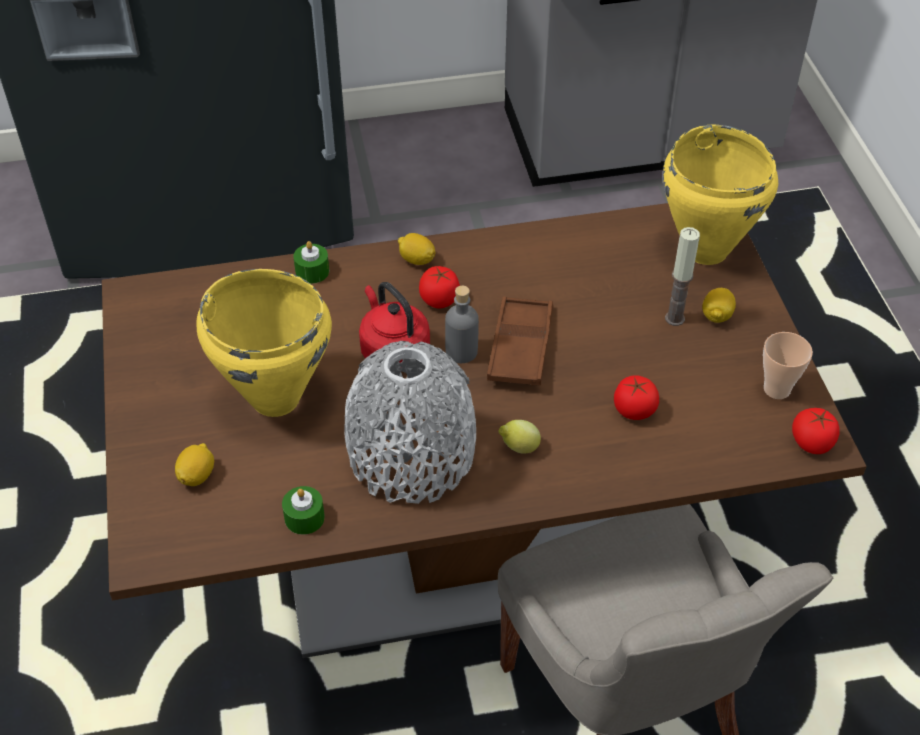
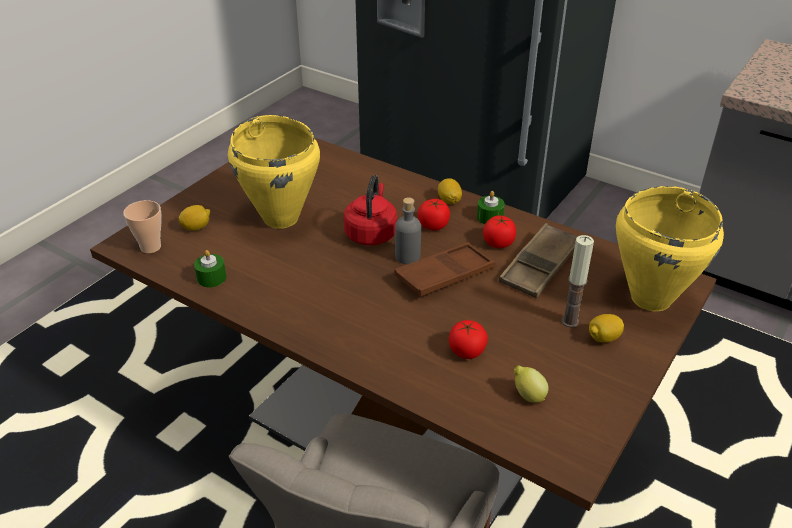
camera: 45 degrees right, 10 degrees down
(312, 271) = (385, 175): green candle -> green candle (490, 217)
(411, 455) = (304, 286): grey vase -> none
(518, 448) = (366, 322): lemon -> lemon (528, 395)
(586, 278) = (540, 266): none -> brown tray
(777, 389) = (587, 407): cup -> cup (150, 247)
(811, 442) = (567, 456): tomato -> tomato (498, 243)

